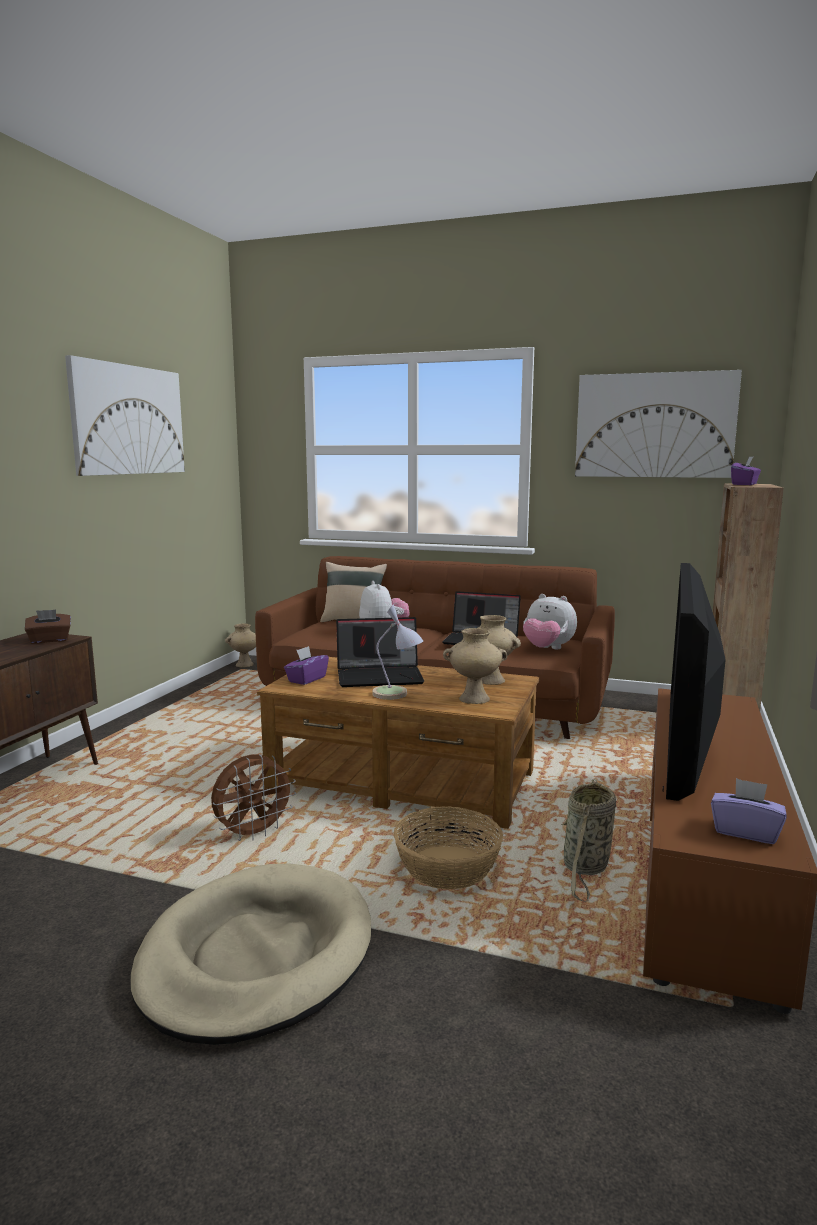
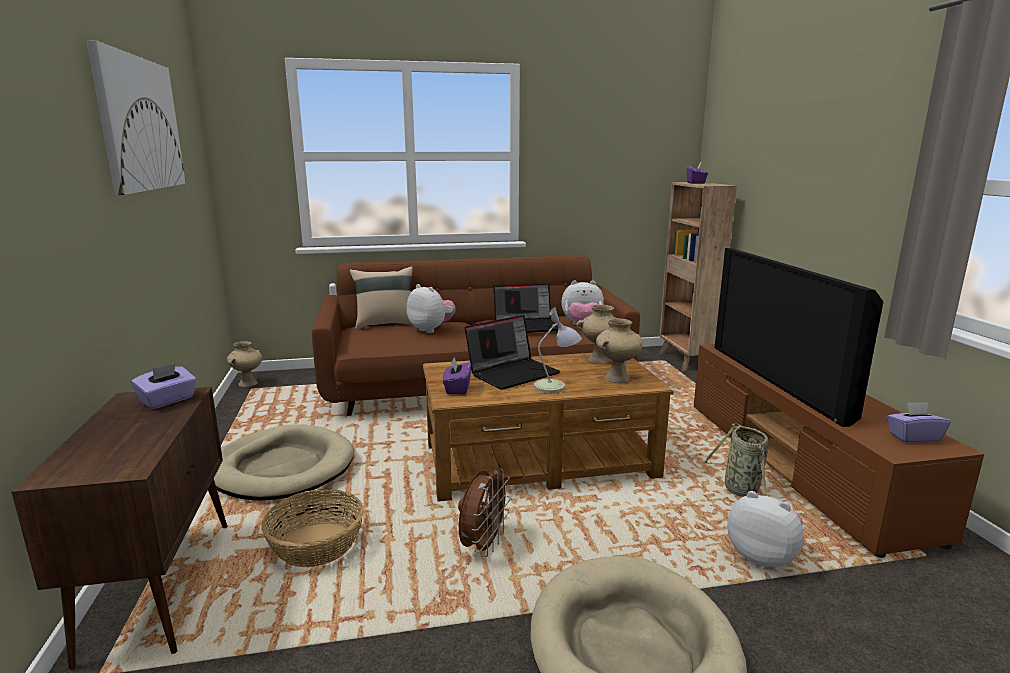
camera: 30 degrees left, 5 degrees up
(49, 640) = (168, 401): brown tissue box -> purple tissue box
(185, 733) = (281, 468): none -> beige dog bed
(447, 868) = (663, 522): basket -> basket (316, 545)
(507, 933) = (763, 557): none -> plush toy
(654, 425) = (615, 136): picture -> none

